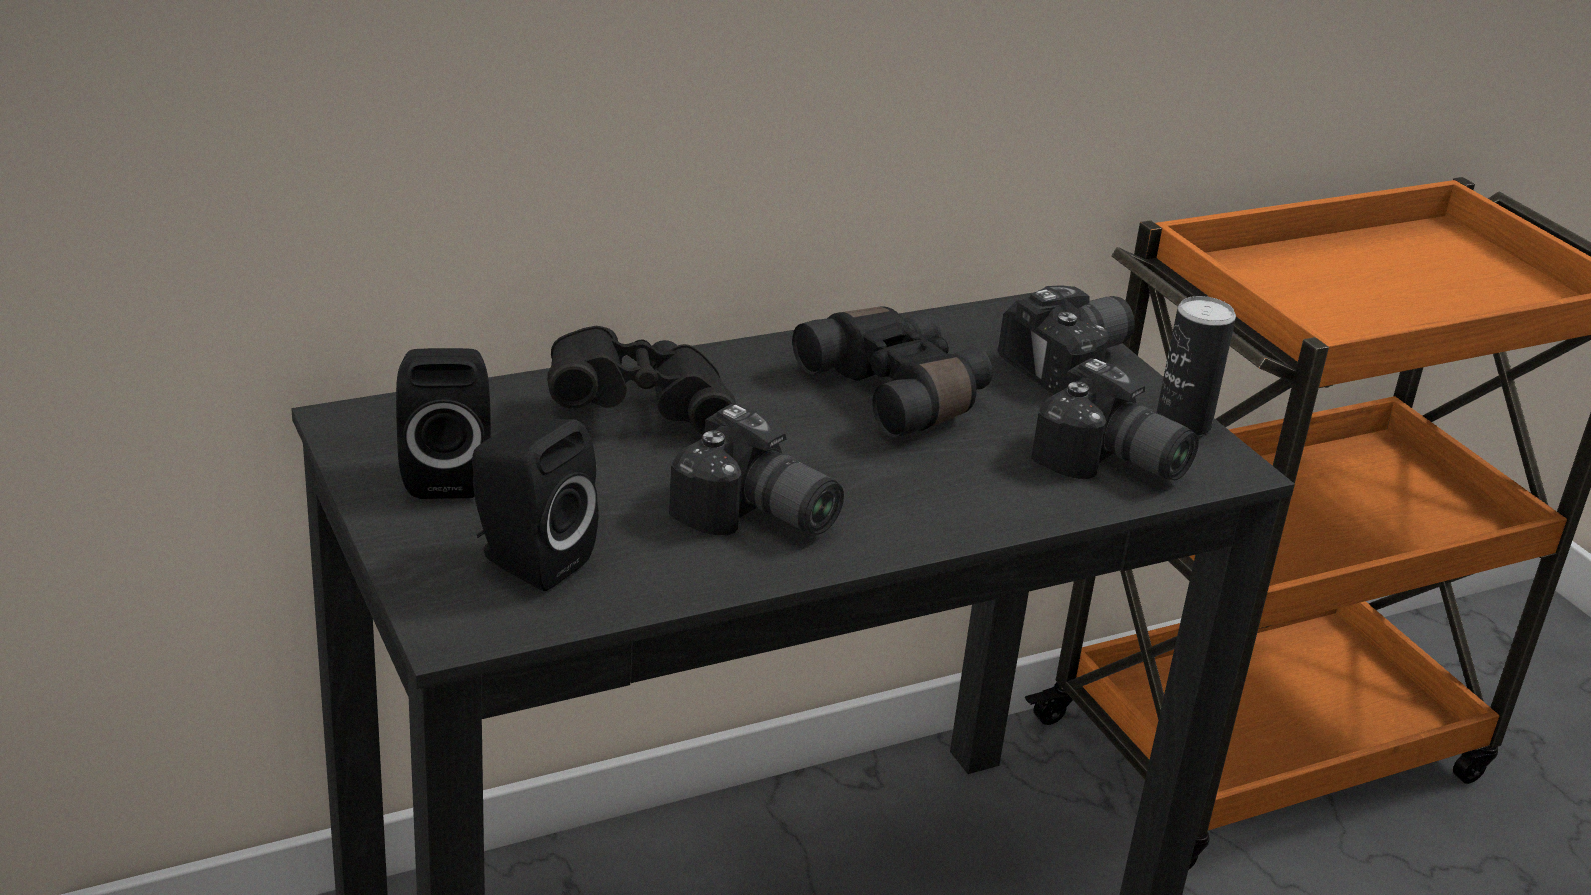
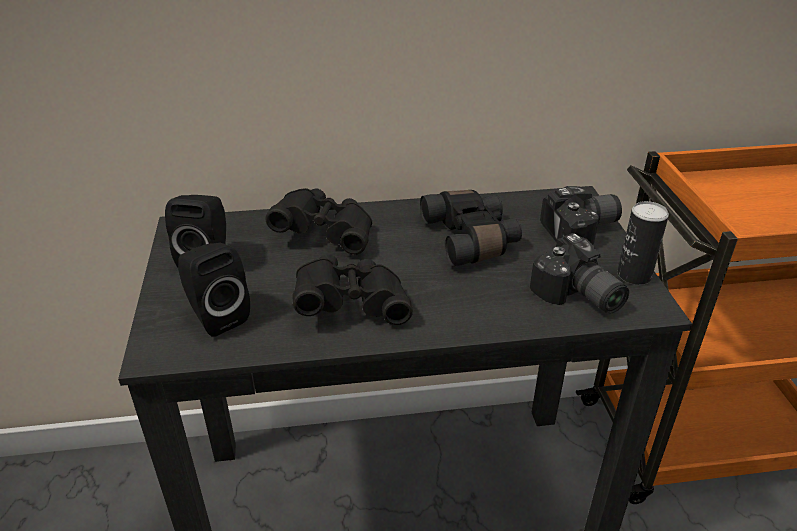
camera: 20 degrees right, 5 degrees up
(755, 517) = (352, 306): camera -> black binoculars

